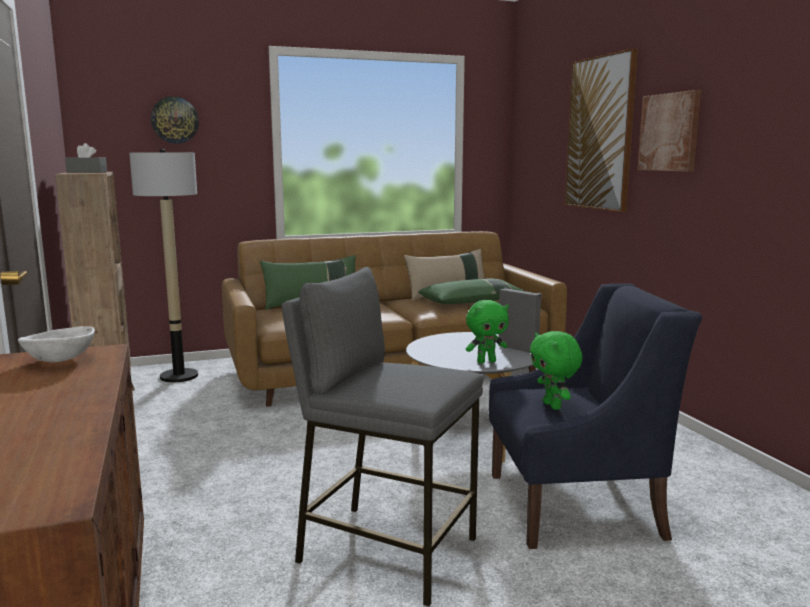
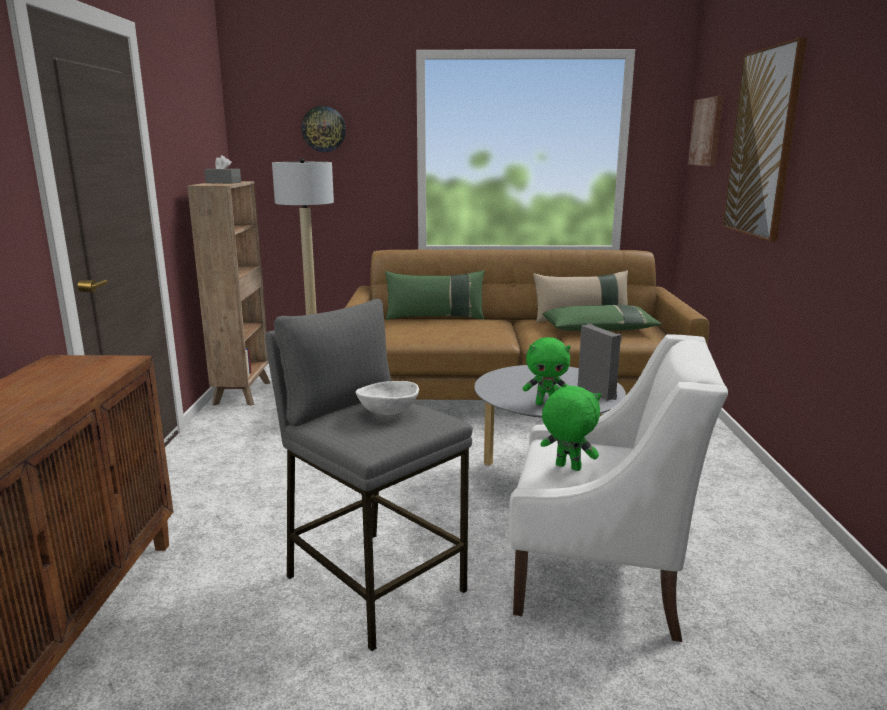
camera: 20 degrees right, 5 degrees up
(60, 361) = (80, 367): white bowl -> white bowl (388, 413)
(553, 406) = (567, 467): green plush toy -> green plush toy turned 120 degrees clockwise
(576, 505) = (600, 576): blue armchair -> white armchair
(669, 132) = (826, 146): picture -> picture (707, 132)

